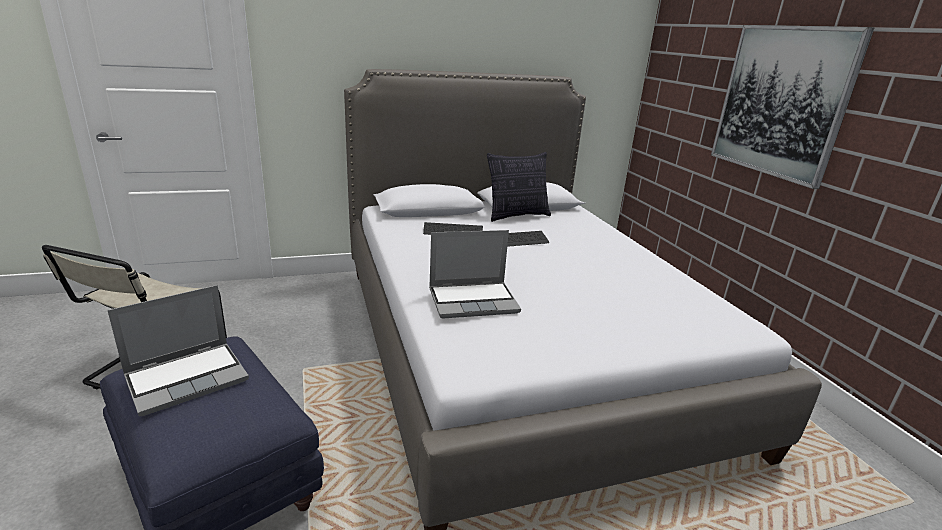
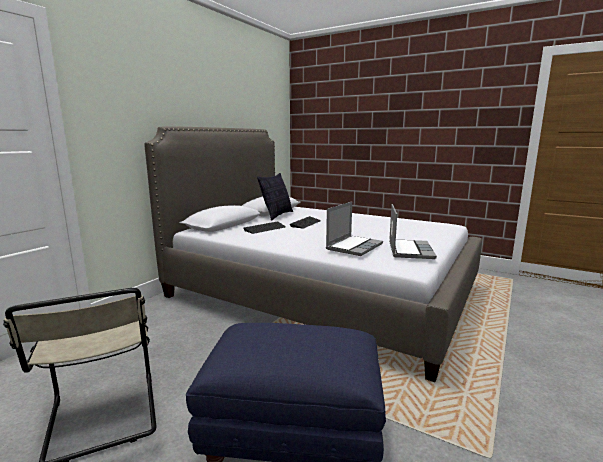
camera: 40 degrees left, 10 degrees down
(188, 378) = (278, 344): laptop -> laptop (409, 250)
(781, 102) = (388, 129): picture -> none

